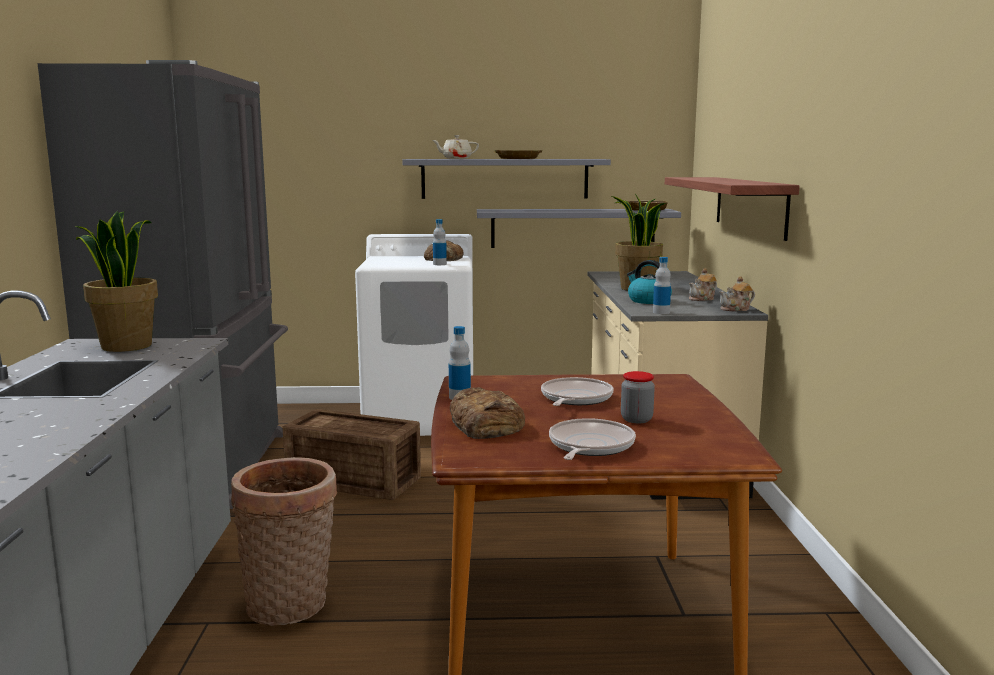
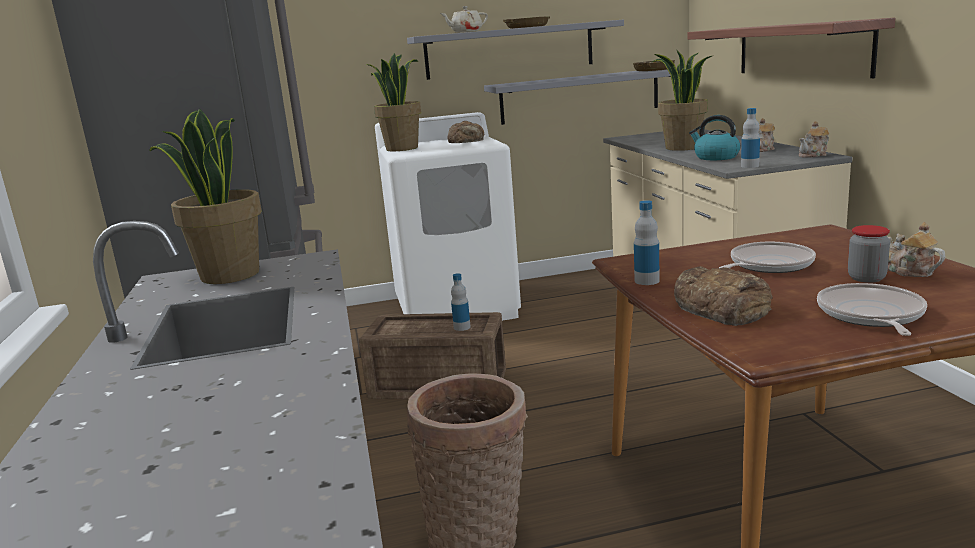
camera: 10 degrees left, 5 degrees up
(379, 260) = (401, 148): none -> potted plant
(439, 264) = (473, 145): bottle -> bottle (462, 327)
(575, 399) = (768, 265): frying pan -> frying pan turned 45 degrees clockwise
(680, 419) = (908, 271): none -> teapot

